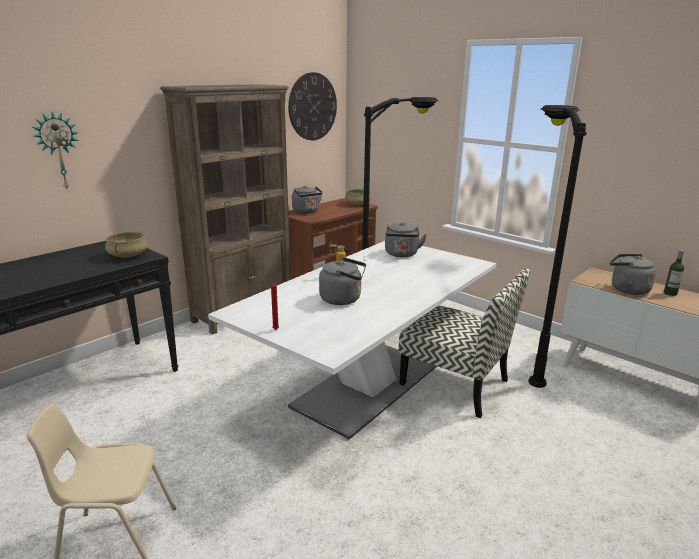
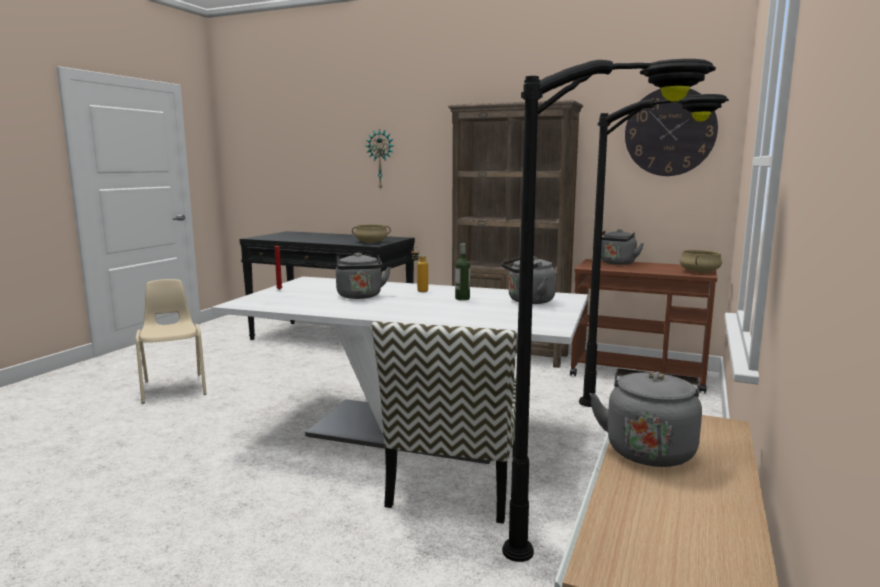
camera: 70 degrees right, 10 degrees down
(670, 293) = (698, 498): bottle -> bottle (462, 298)

